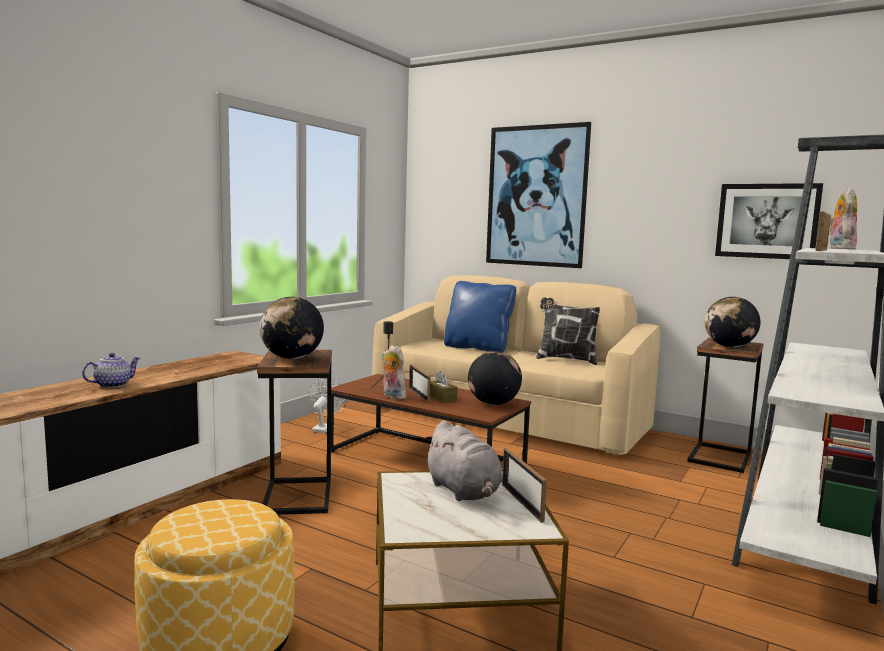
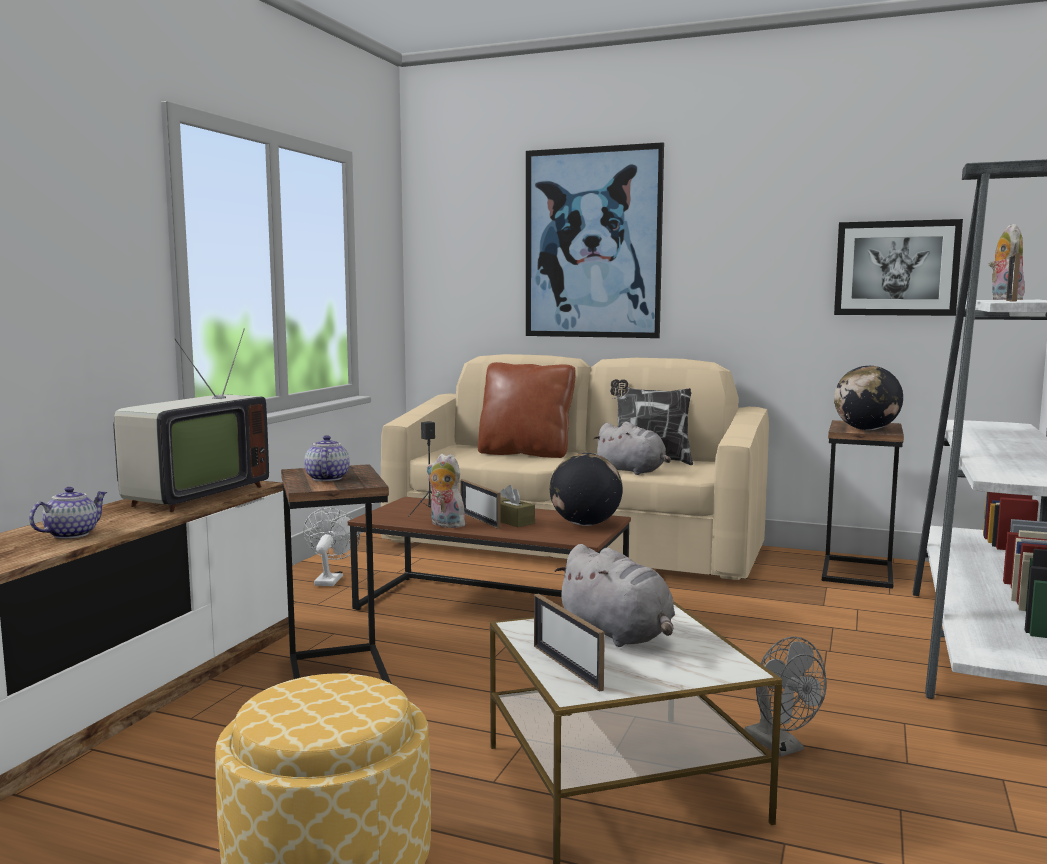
camera: 10 degrees left, 0 degrees up
(210, 364) = (191, 496): none -> television
(291, 358) = (326, 478): globe -> teapot
(478, 348) = (525, 453): blue pillow -> brown pillow
(522, 502) = (698, 641): picture frame -> picture frame (566, 667)
(548, 367) = (633, 471): none -> grey plush toy
(594, 590) = (781, 746): none -> grey fan

